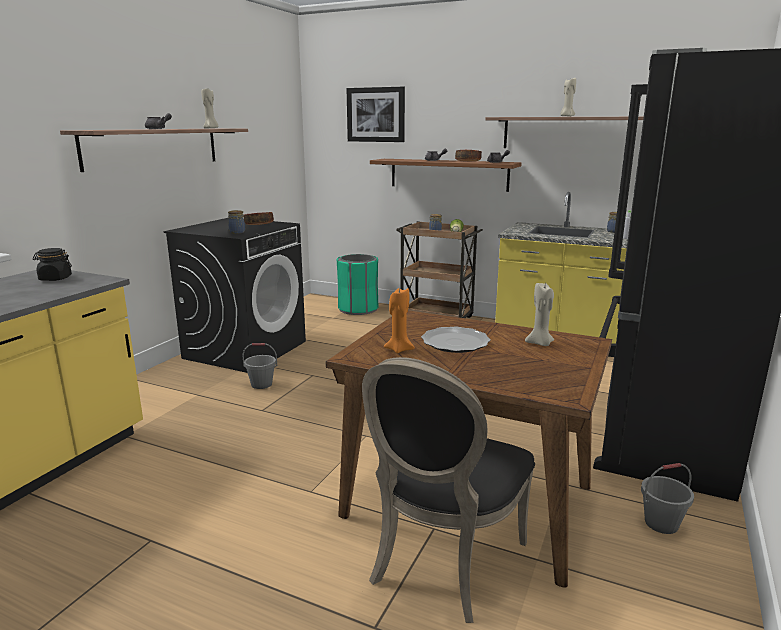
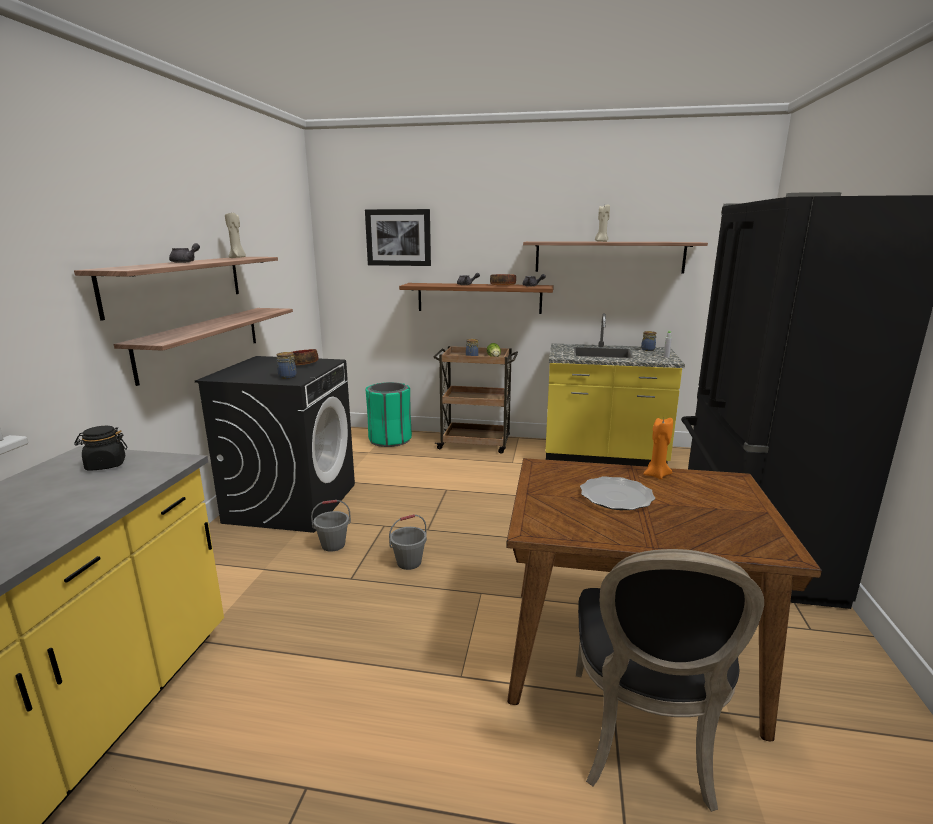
camera: 15 degrees left, 0 degrees up
(175, 199) = (201, 341): none -> shelf
(399, 349) = (569, 513): orange candle -> orange candle (656, 475)
(540, 343) = (695, 487): beige candle -> none
(661, 523) = (806, 645): grey bucket -> grey bucket (409, 562)

